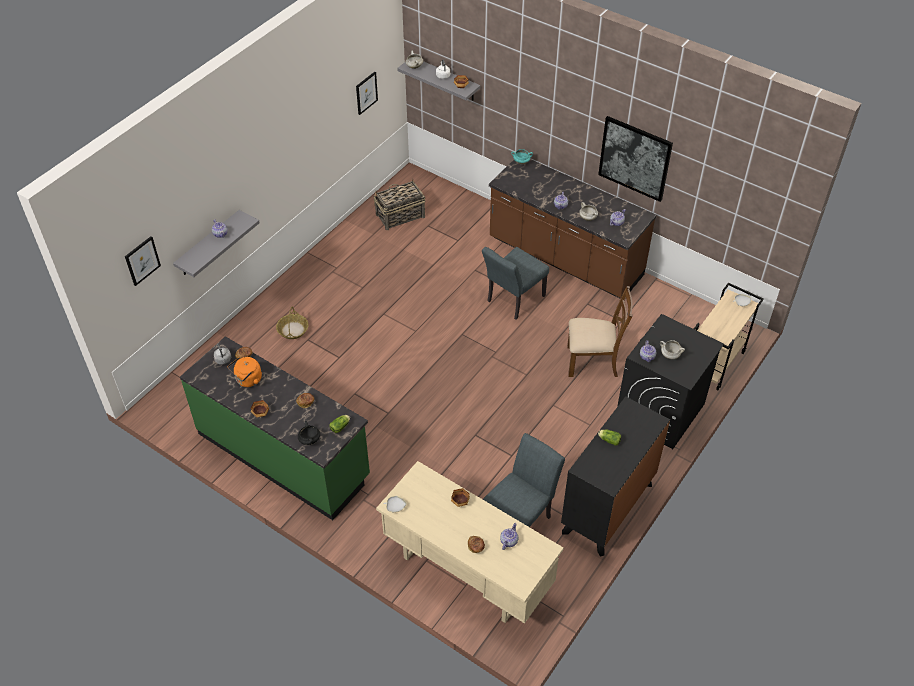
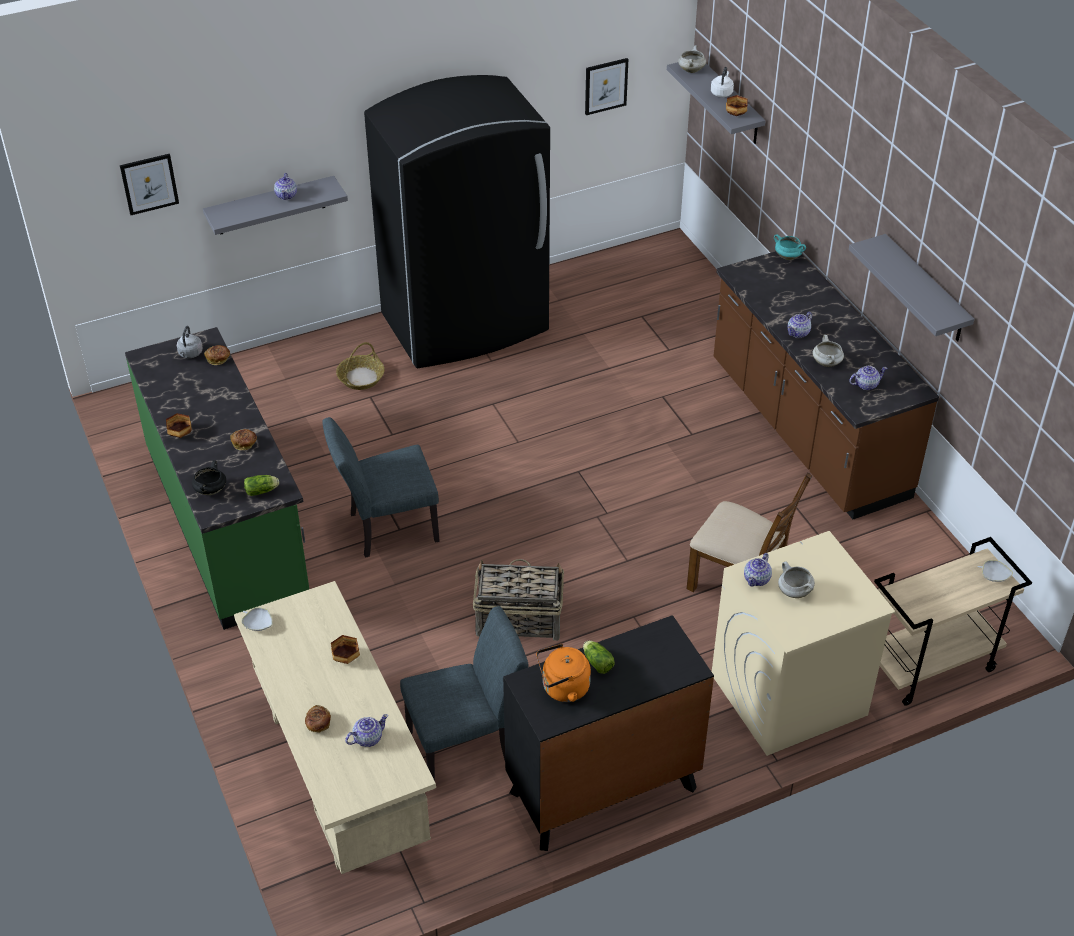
camera: 30 degrees right, 5 degrees down
(247, 380) = (198, 389): orange kettle -> orange kettle (562, 688)
(330, 271) = (466, 324): none -> black fridge
(399, 216) = (612, 290): basket -> basket (518, 619)
(512, 301) = (684, 456): grey chair -> grey chair (386, 528)
(635, 158) = (925, 290): picture -> grey shelf
(660, 411) = (788, 695): black washing machine -> beige washing machine

